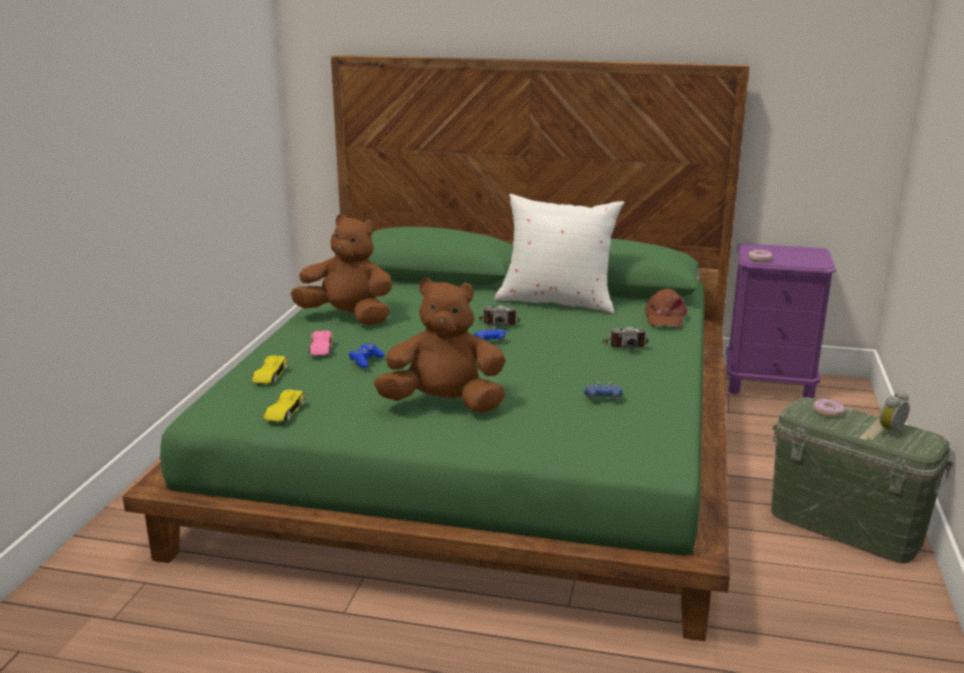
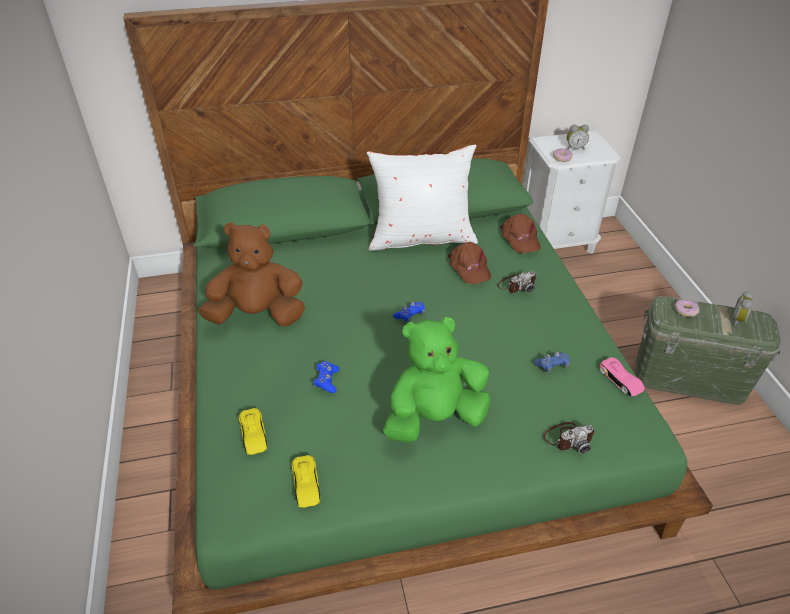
camera: 25 degrees left, 20 degrees up
(321, 348) = (270, 374): pink toy car -> pink toy car (620, 380)
(444, 404) = (434, 418): brown plush toy -> green plush toy
(499, 322) = (396, 283): camera -> camera (568, 438)
(586, 326) = (469, 267): none -> brown cap
(769, 384) = (556, 242): purple nightstand -> white nightstand
(784, 255) = (575, 148): none -> alarm clock

